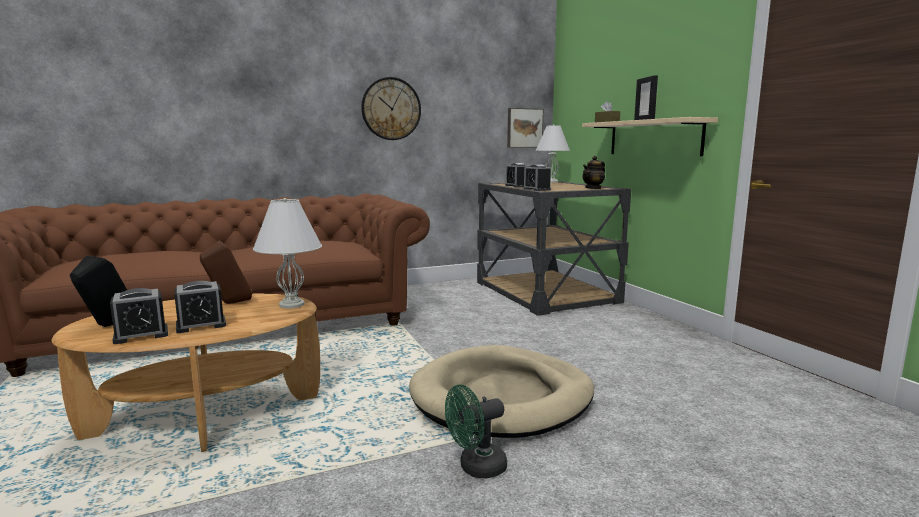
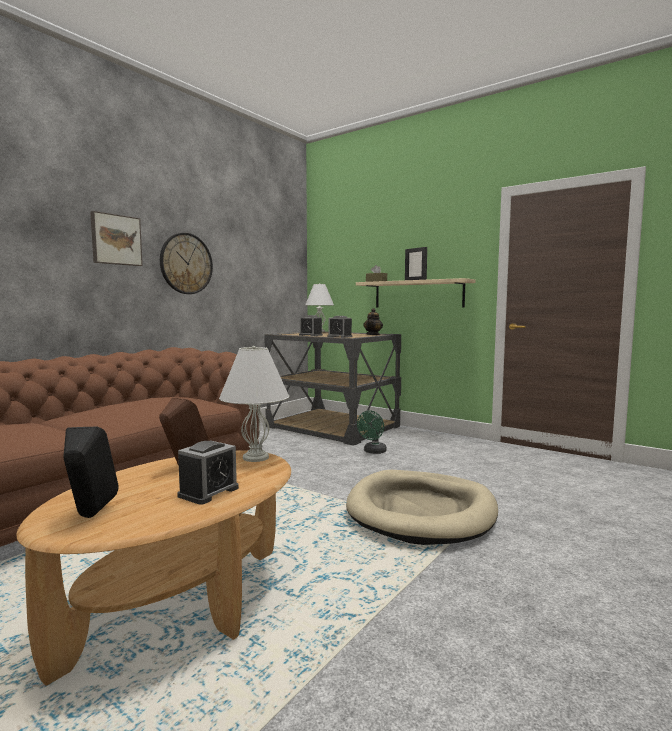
camera: 30 degrees left, 5 degrees down
(141, 335) = (162, 515): alarm clock -> none
(476, 468) = (482, 568): green fan -> green fan (373, 452)
(524, 128) = (289, 286): picture -> picture (116, 240)

